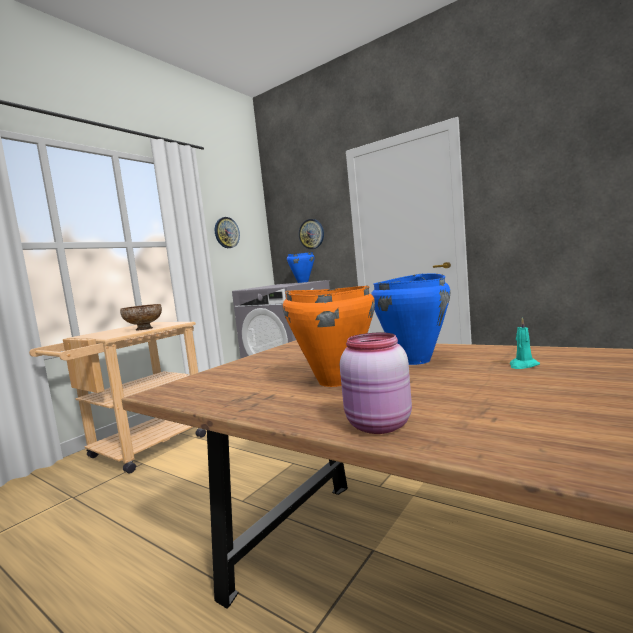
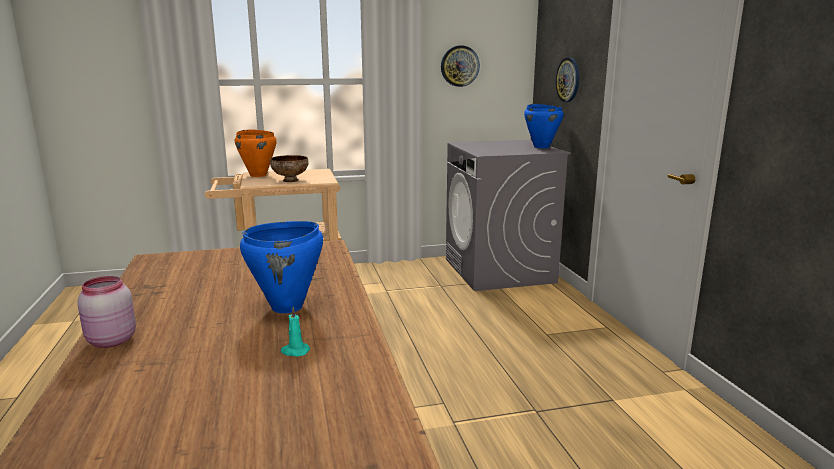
camera: 40 degrees right, 10 degrees up
(335, 381) = (205, 299): orange cooking pot -> orange cooking pot (258, 175)

